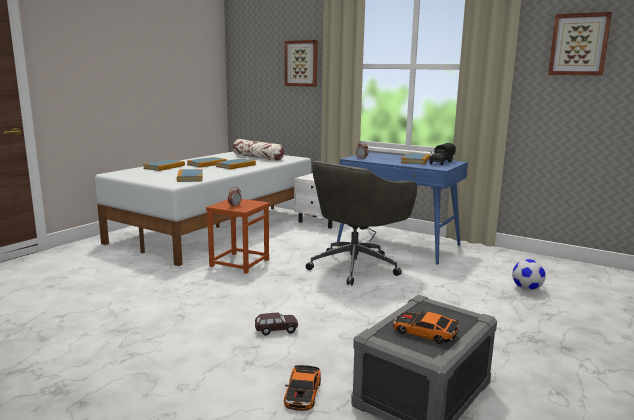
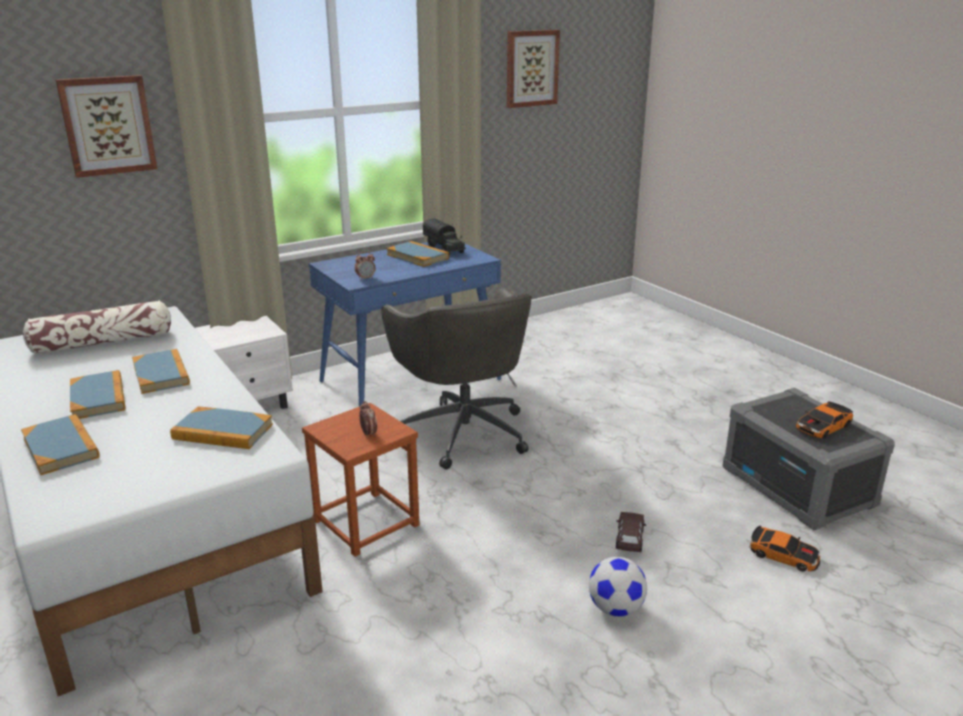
camera: 65 degrees left, 10 degrees up
(527, 289) = (600, 360): football -> football (616, 608)

